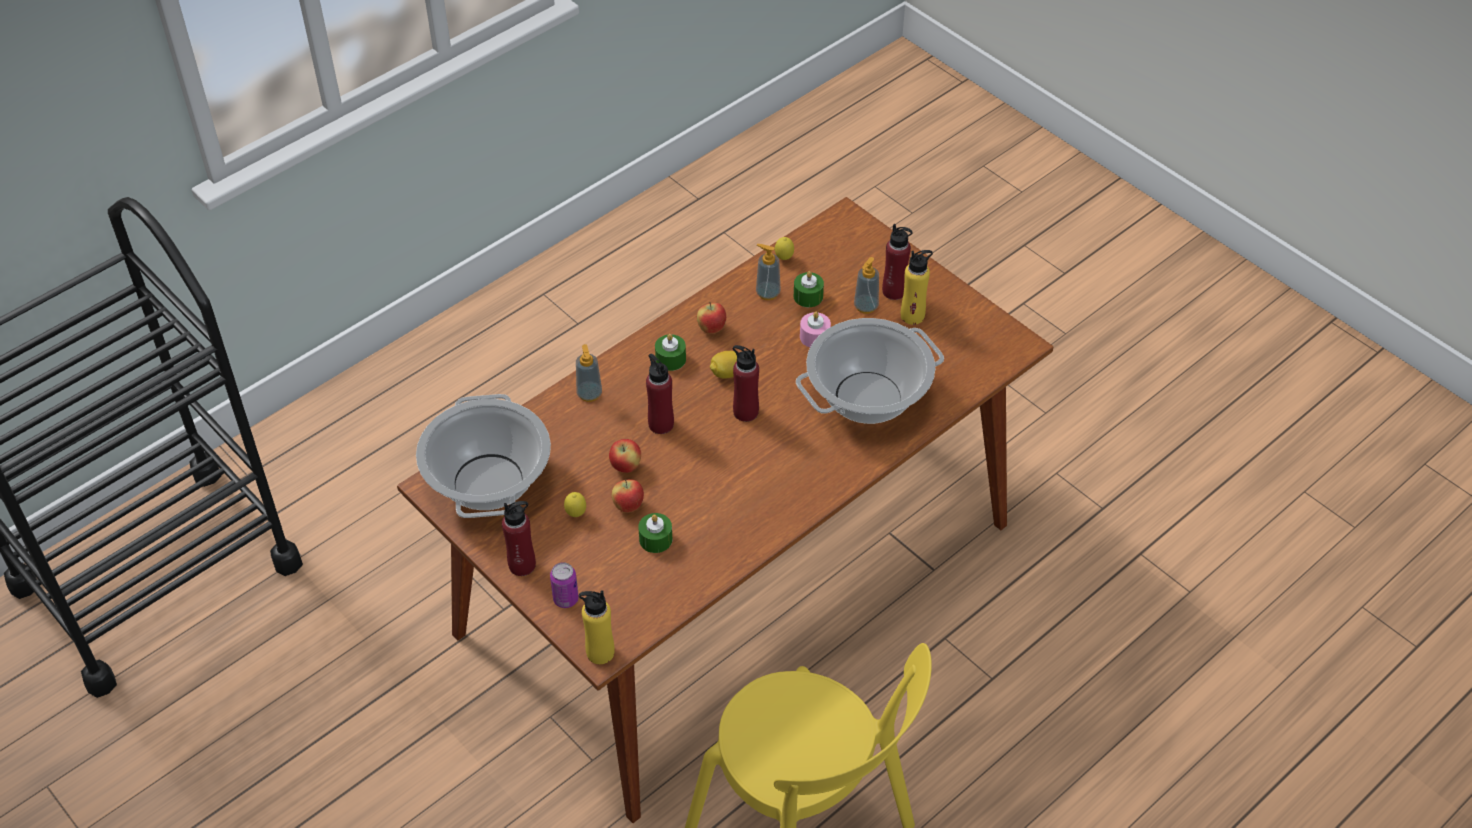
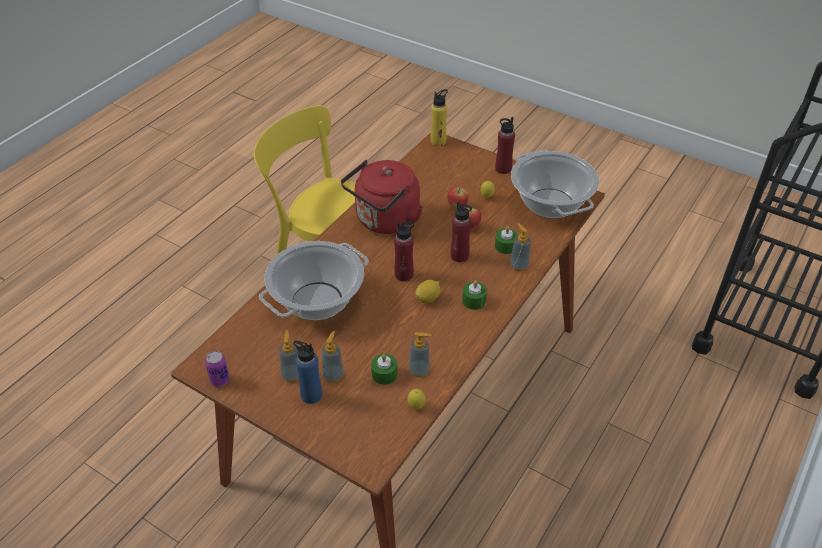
camera: 165 degrees right, 5 degrees down
(566, 599) = (469, 159): can -> can (220, 380)
(655, 539) = (432, 193): green candle -> green candle (505, 246)
(711, 329) = (453, 330): apple -> none
(744, 502) = (385, 221): none -> red kettle
(814, 337) = (369, 340): pink candle -> none
(894, 291) = (311, 395): red bottle -> blue bottle
(912, 316) = (292, 375): yellow bottle -> soap dispenser

